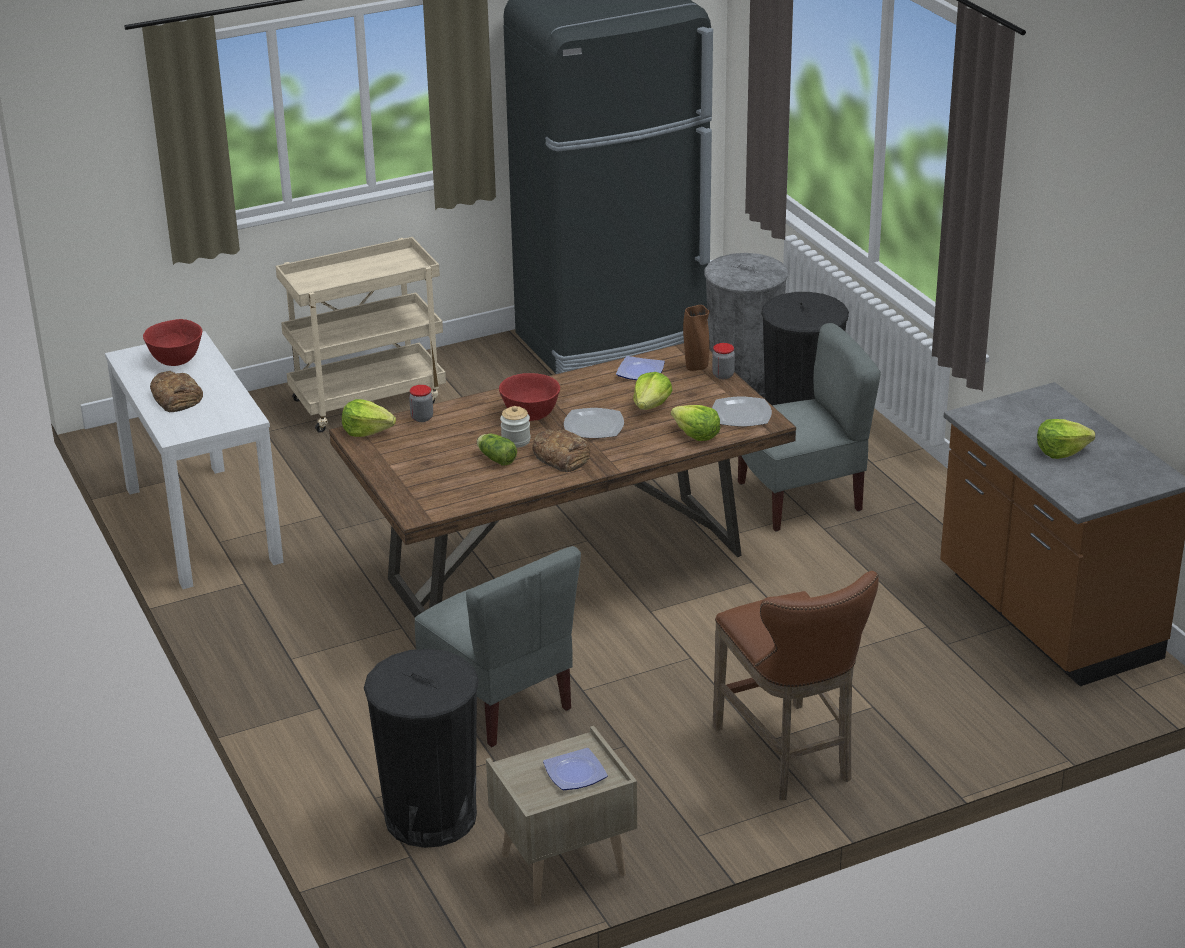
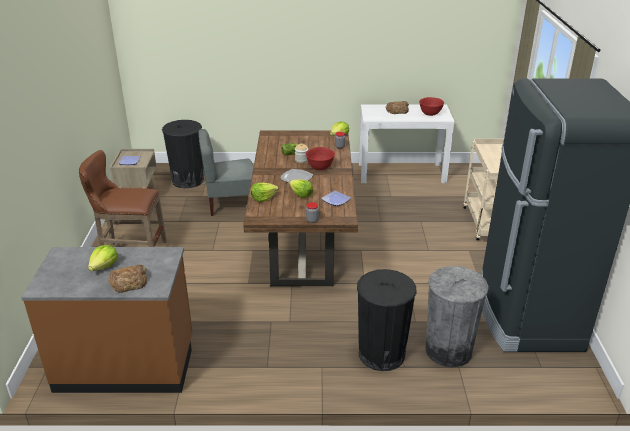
camera: 115 degrees right, 0 degrees up
(561, 456) = (278, 166): bread -> bread (129, 282)
(696, 367) = (327, 215): brown vase -> none
(742, 414) = (269, 214): plate -> none
(801, 498) = (305, 324): grey chair -> none

